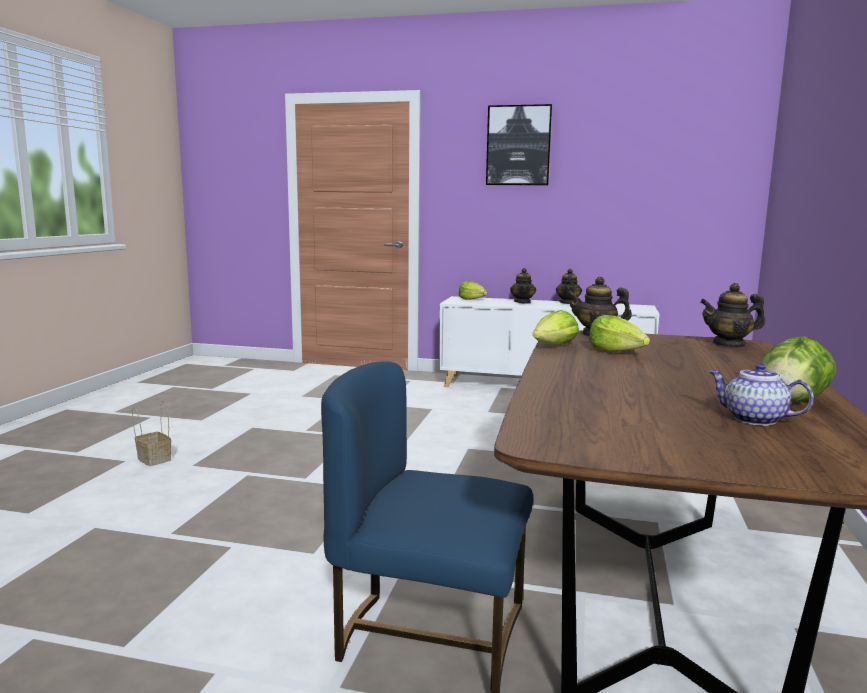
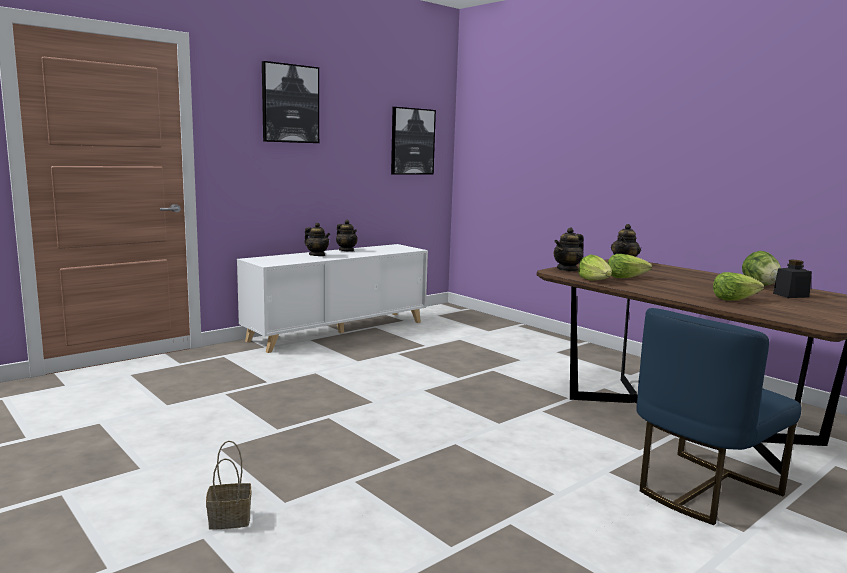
camera: 55 degrees left, 0 degrees up
(472, 300) = (272, 259): lettuce -> lettuce (734, 299)
(689, 180) = (412, 141): none -> picture
(753, 419) = (790, 295): teapot -> black jar

